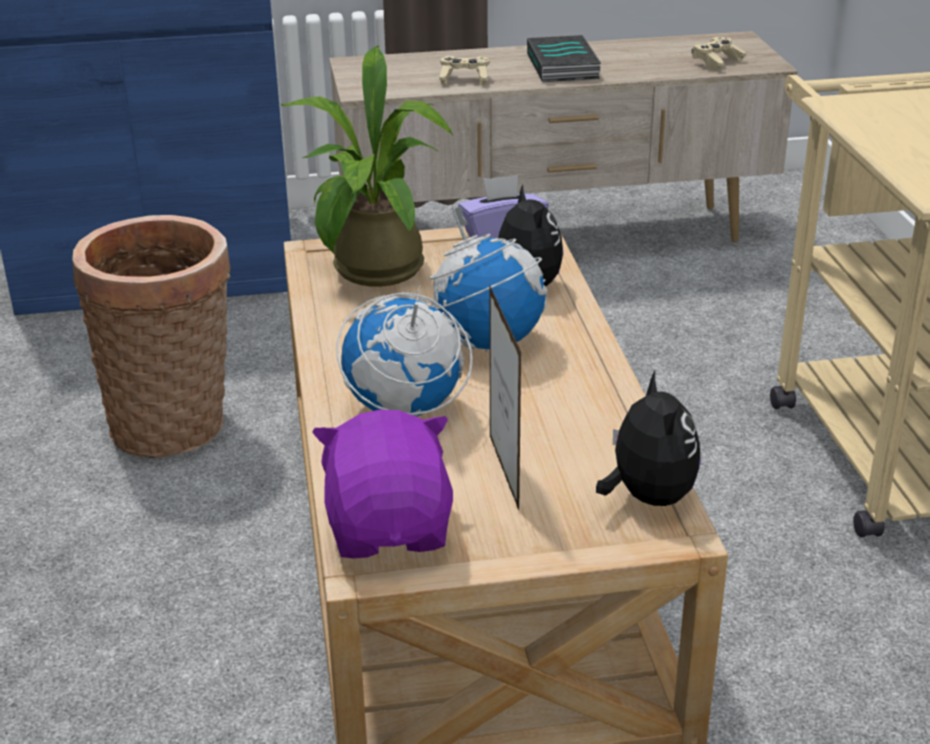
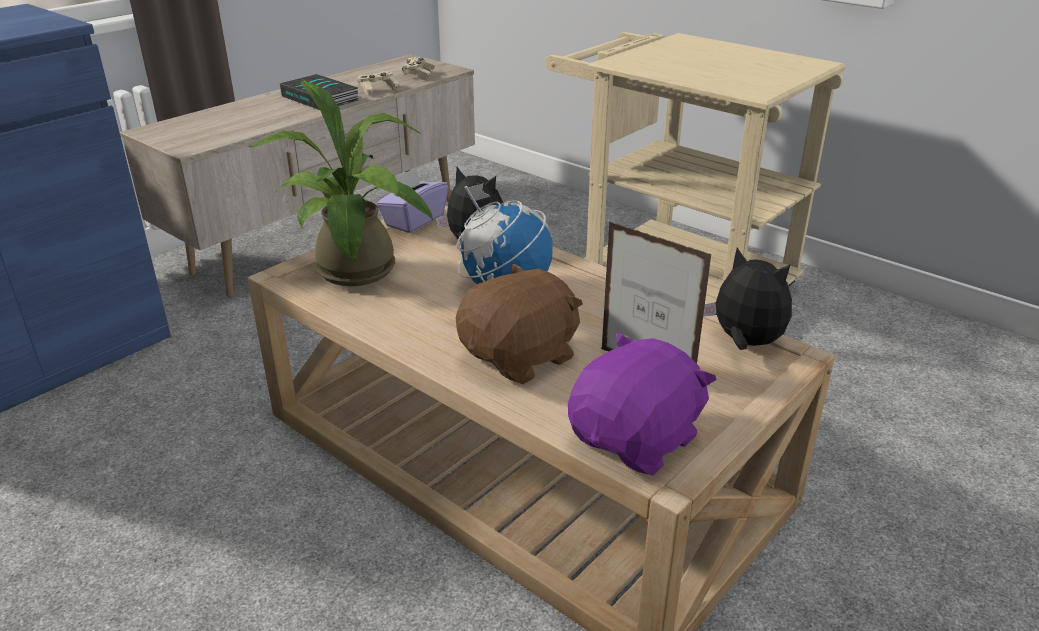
camera: 40 degrees left, 0 degrees up
(176, 426) = (187, 479): basket -> none
(390, 528) = (636, 440): purple plush toy -> purple plush toy turned 90 degrees clockwise
(404, 410) = (521, 357): globe -> brown plush toy
(464, 80) = (260, 122): beige game controller -> beige game controller (378, 90)

